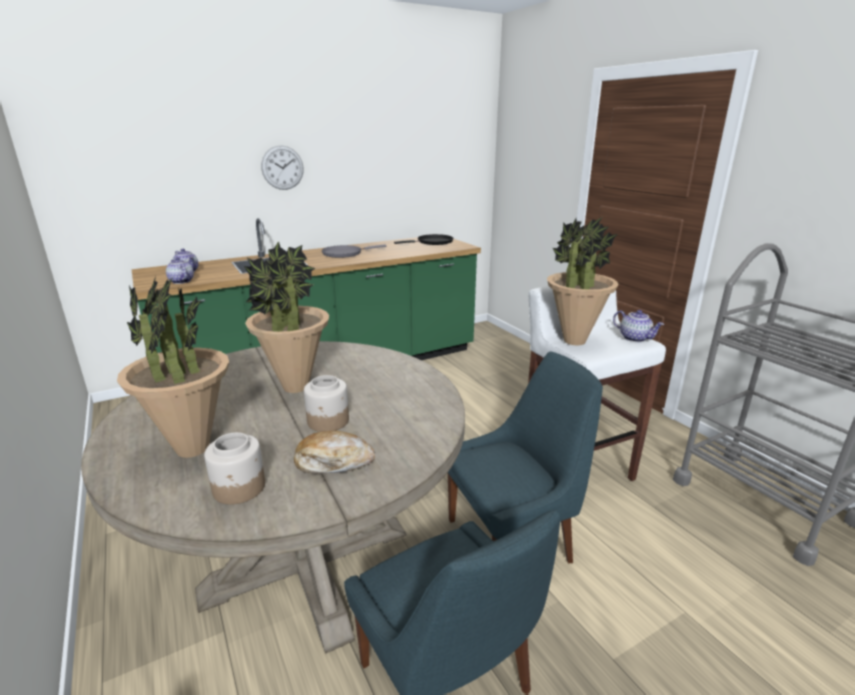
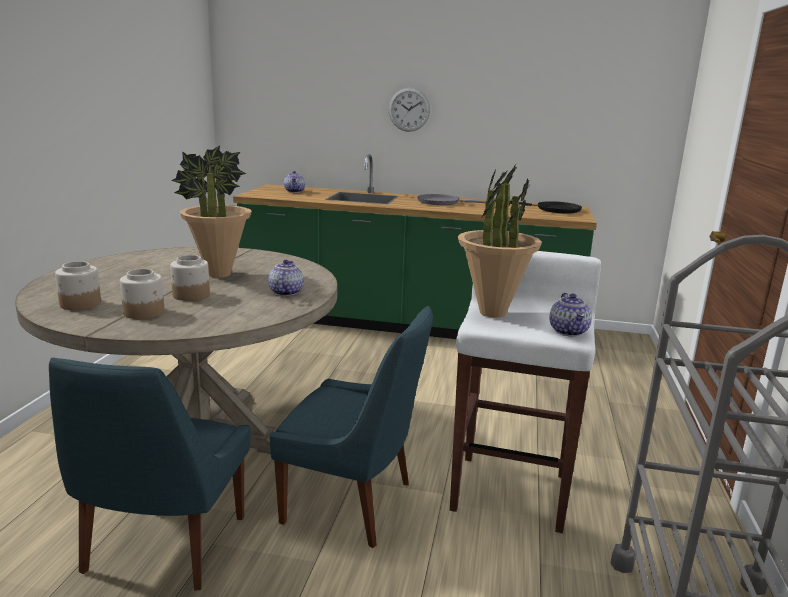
camera: 40 degrees right, 5 degrees down
(180, 281) = (274, 196): teapot -> teapot (285, 292)
(192, 448) = (103, 281): potted plant -> none
(333, 461) = (144, 312): bread -> jar

